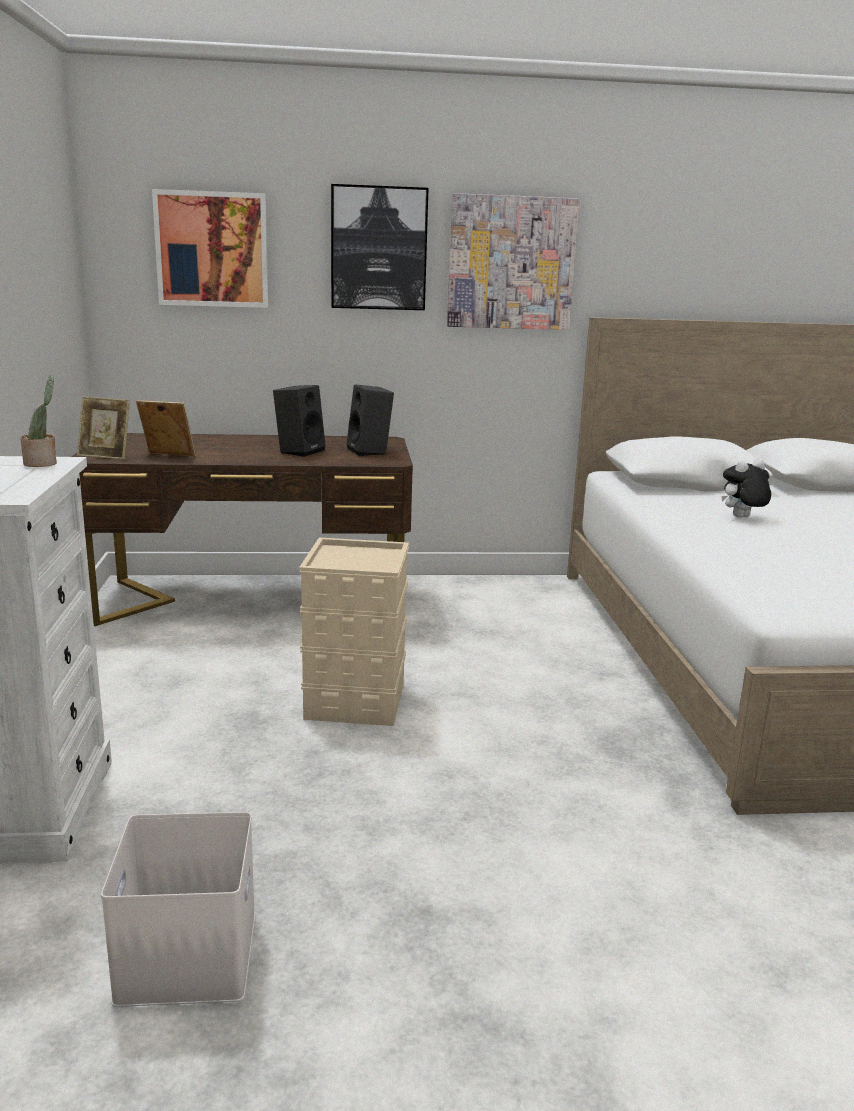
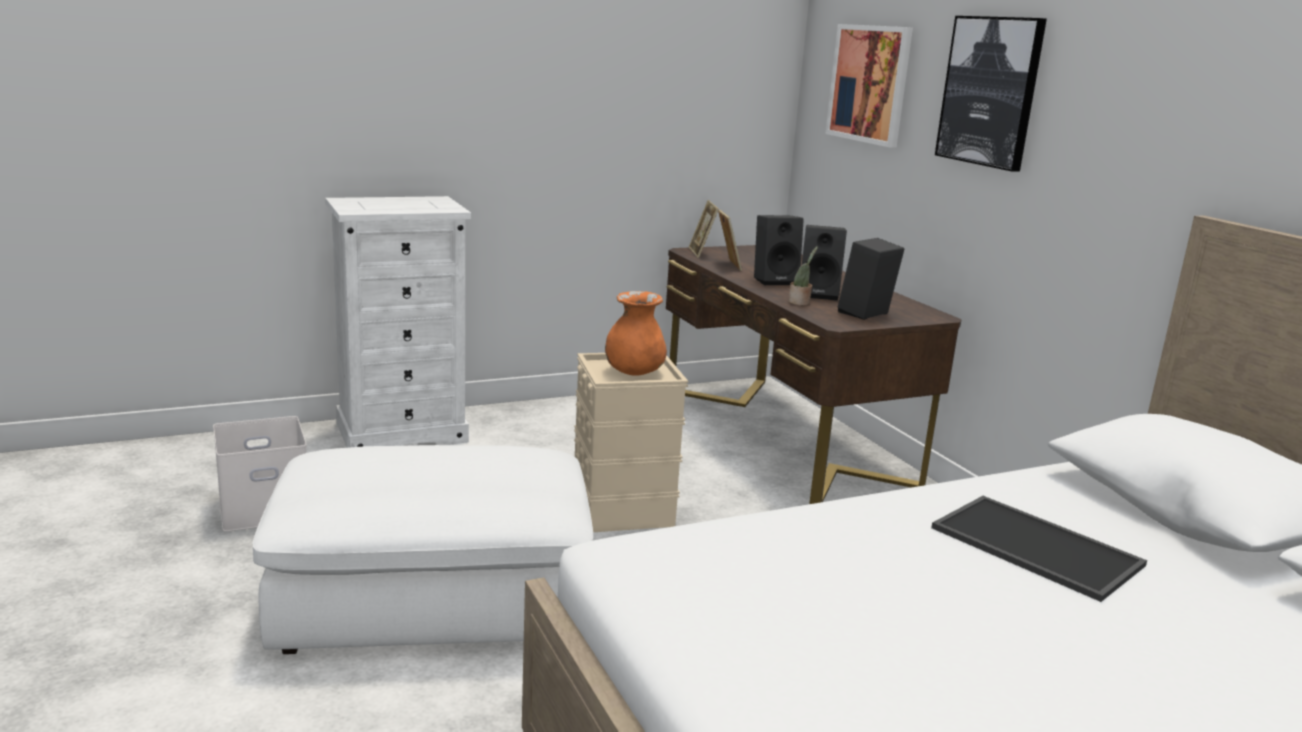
camera: 70 degrees right, 0 degrees up
(43, 463) = (442, 208): potted plant -> potted plant (800, 303)
(242, 453) = (775, 280): none -> black speaker
(359, 558) = (634, 372): none -> orange vase
(487, 831) = (435, 596): none -> white ottoman
(511, 263) = (1121, 122): picture -> none
(742, 518) = (1032, 546): plush toy -> tray

